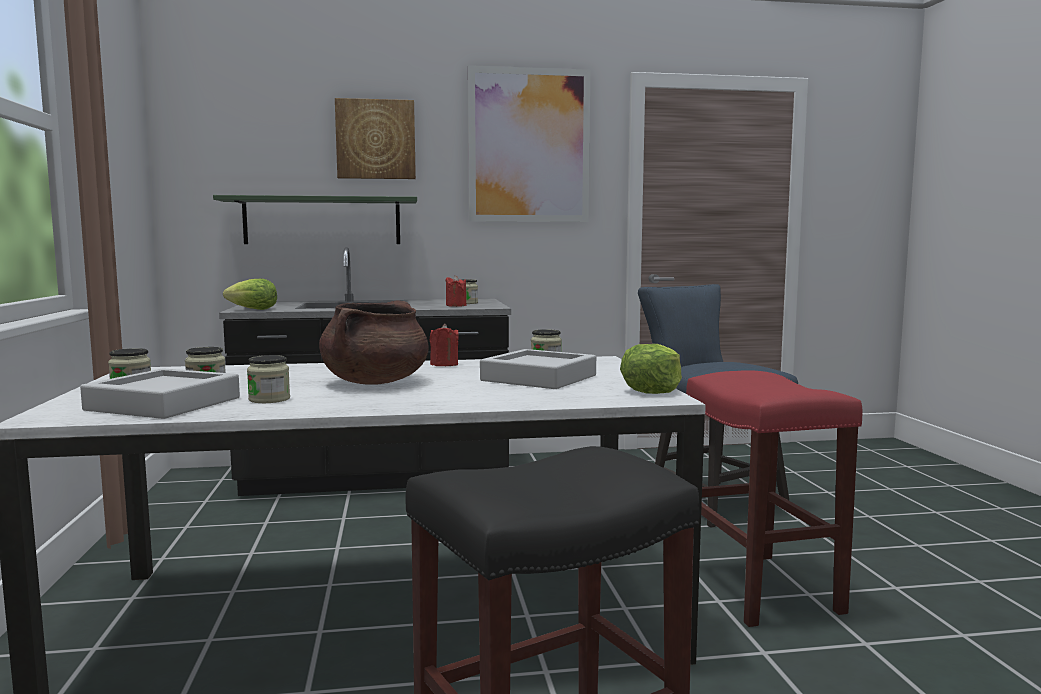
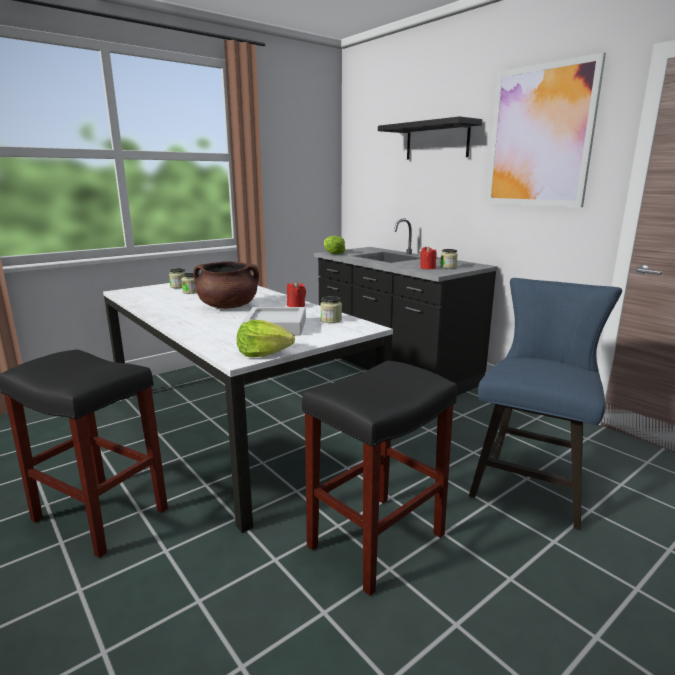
camera: 60 degrees right, 10 degrees up
(164, 404) = (154, 295): grey tray -> none
(269, 399) = (173, 303): jar -> none
(322, 221) = (406, 199): green shelf -> none
(375, 139) = (437, 141): picture -> black shelf
(761, 589) = (376, 542): red stool -> black stool

